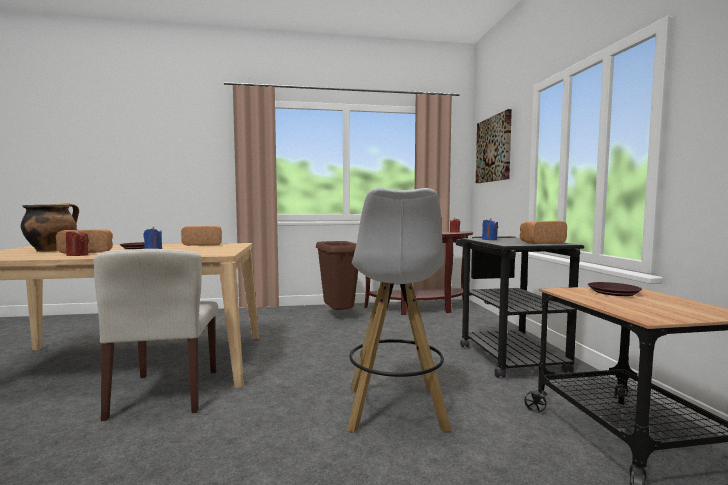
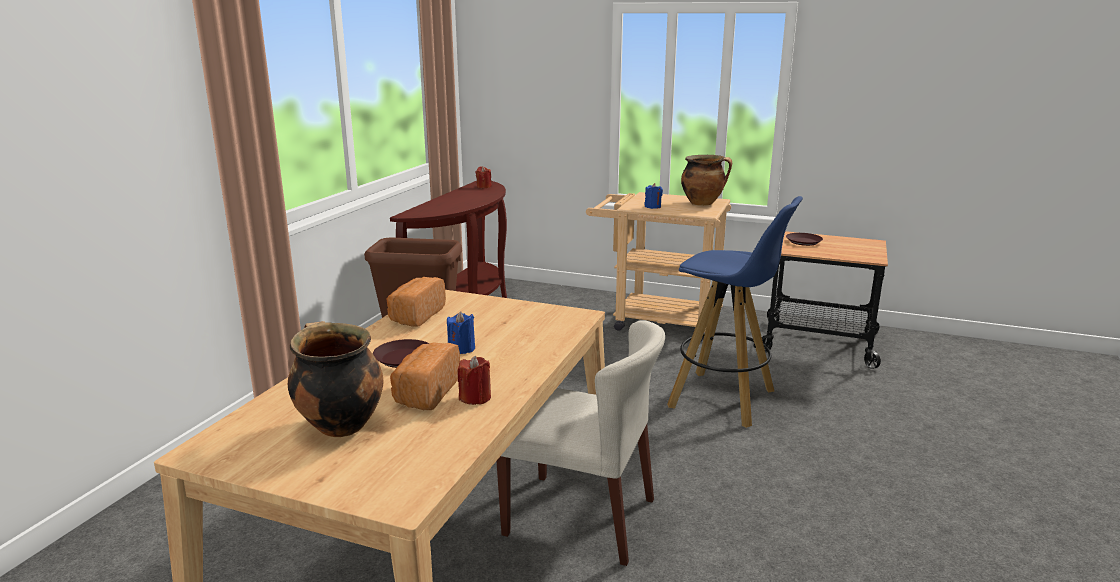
camera: 60 degrees left, 15 degrees up
(395, 410) = (724, 399): white stool -> blue stool
(494, 149) = (524, 65): picture -> none
(506, 354) = (656, 321): black cart -> beige cart
(540, 243) = (703, 203): bread -> cooking pot

